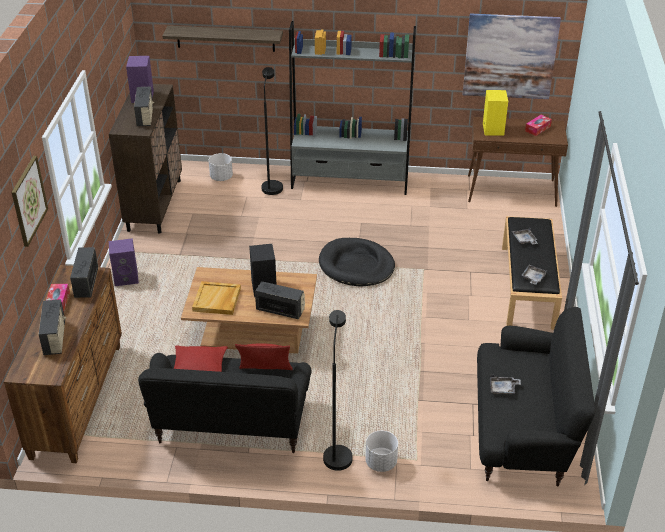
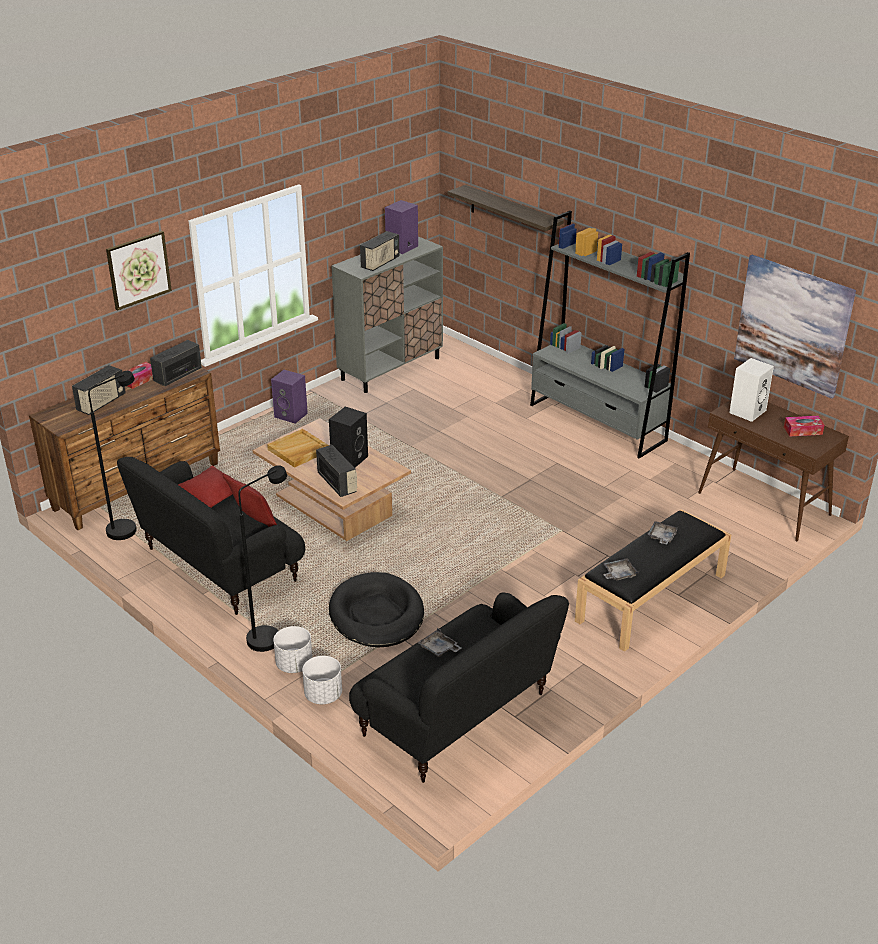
camera: 40 degrees right, 5 degrees down
(154, 205) = (391, 368): brown cabinet -> grey cabinet
(221, 177) = (479, 370): white planter -> white planter (323, 695)
(272, 185) = (516, 395): black floor lamp -> black floor lamp (128, 527)
(356, 265) = (500, 496): black dog bed -> black dog bed (376, 614)
(492, 129) = (747, 411): yellow speaker -> white speaker

